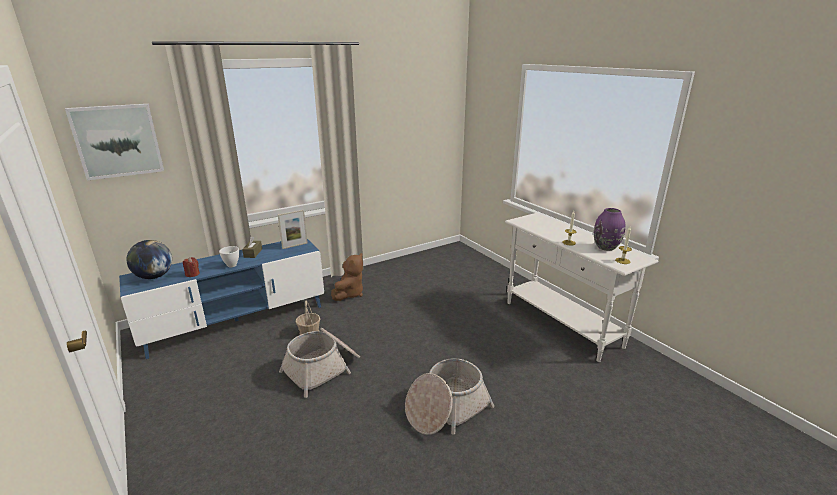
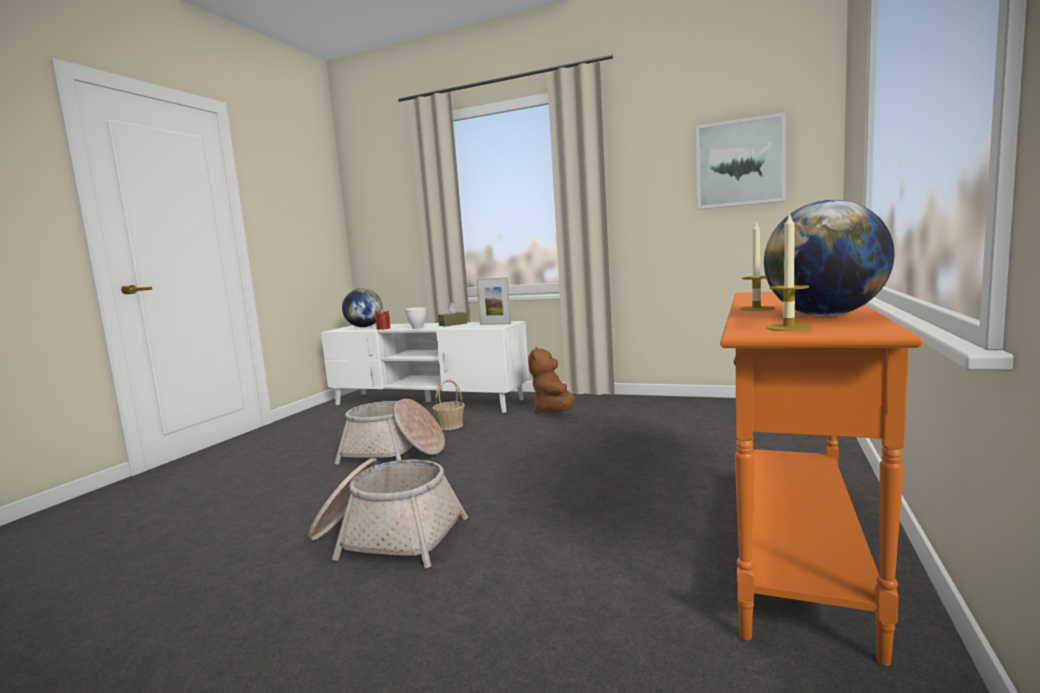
camera: 55 degrees right, 15 degrees down
(117, 141) = (377, 198): picture -> picture (739, 163)
(236, 321) = (427, 402): blue tv stand -> white tv stand
(349, 294) = (554, 411): brown plush toy -> brown plush toy turned 105 degrees clockwise
(561, 324) = (796, 550): white console table -> orange console table
(606, 247) = (825, 315): purple vase -> globe

